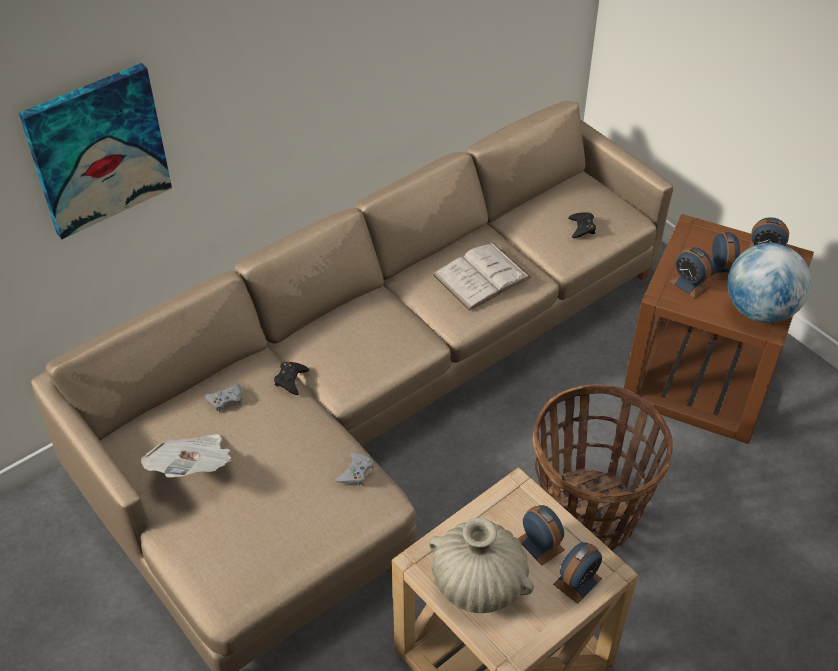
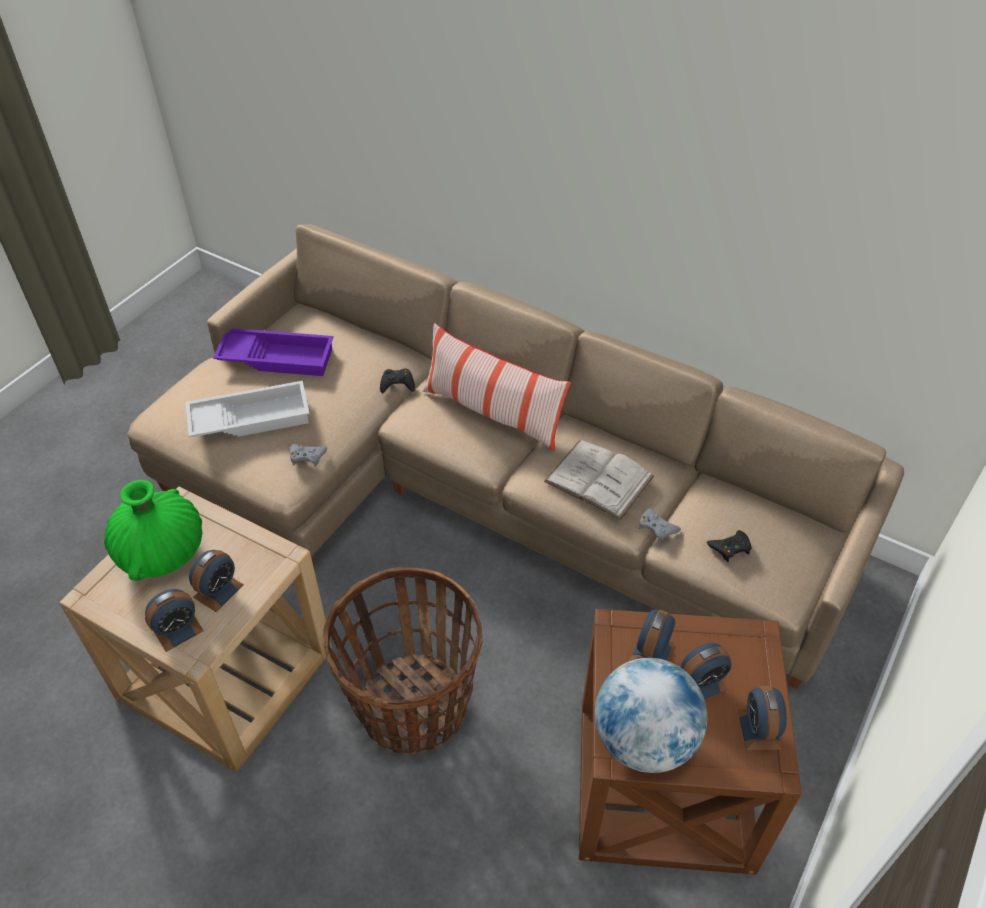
camera: 70 degrees right, 0 degrees up
(98, 150) = (394, 90): picture -> none
(193, 468) = (278, 357): newspaper -> purple tray
(225, 400) = (357, 352): grey game controller -> grey game controller (657, 528)
(276, 508) = (251, 417): none -> white tray
(368, 322) = (492, 413): none -> pillow
(478, 584) = (161, 553): beige vase -> green vase
(577, 581) = (178, 630): alarm clock -> alarm clock turned 60 degrees counterclockwise

